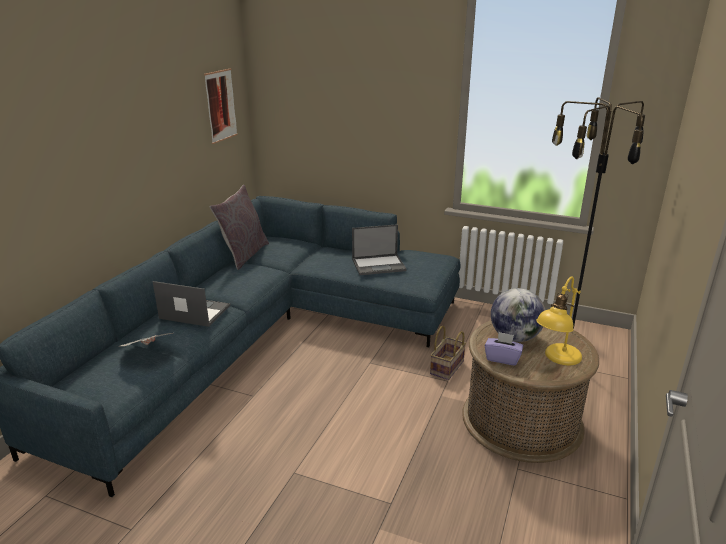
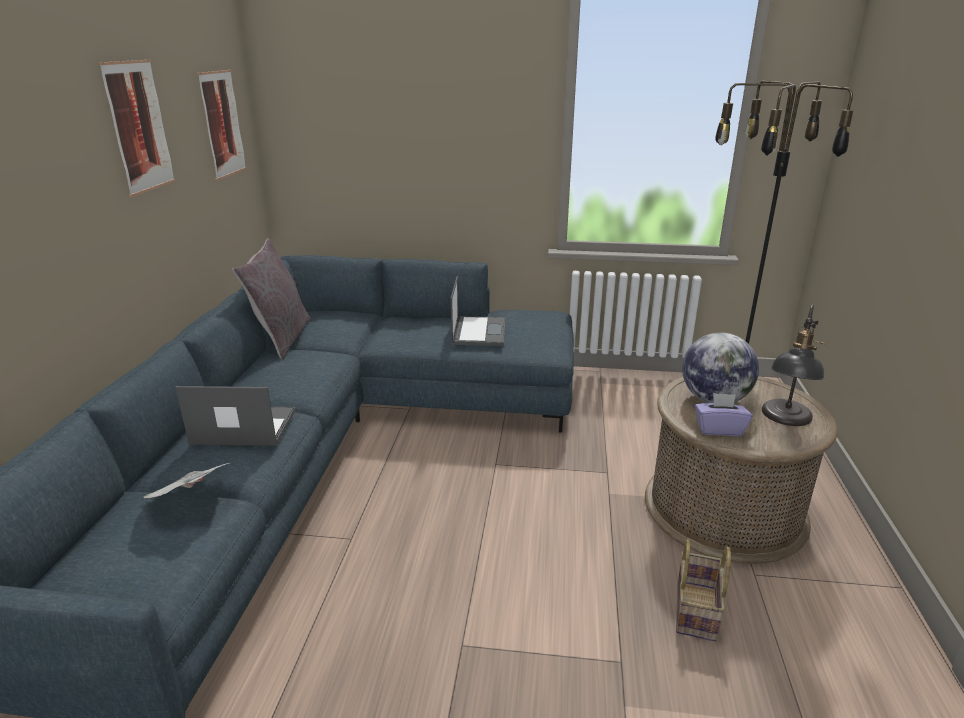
camera: 15 degrees left, 0 degrees up
(157, 113) = (139, 127): none -> picture
(379, 265) = (479, 331): laptop -> laptop turned 60 degrees counterclockwise
(447, 368) = (598, 456): basket -> basket (697, 612)
(556, 362) = (785, 424): yellow table lamp -> grey table lamp

